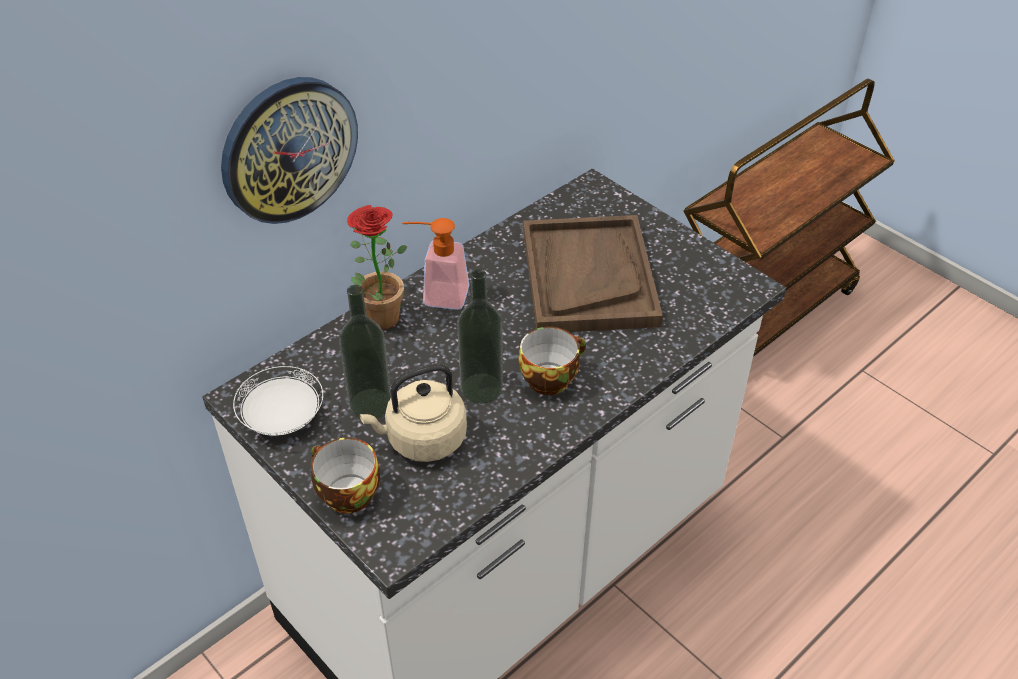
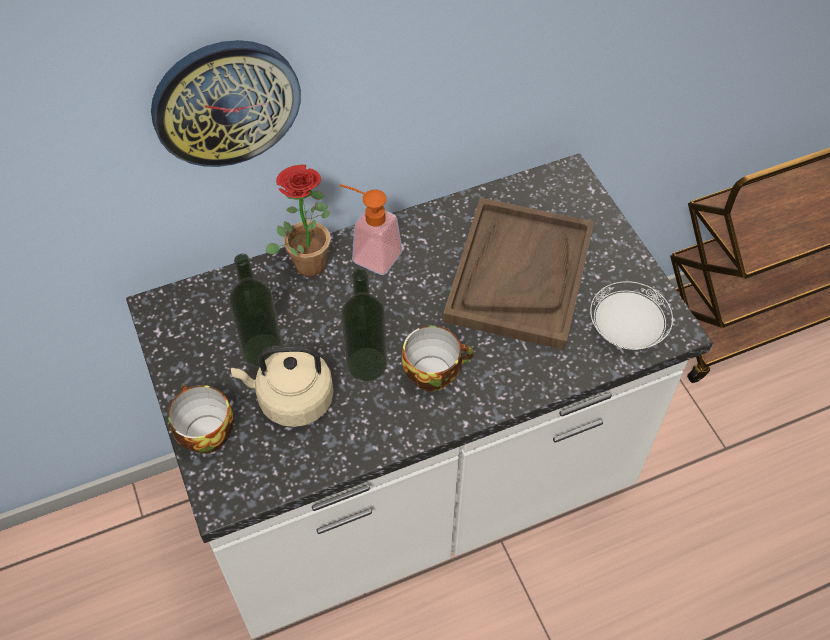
camera: 20 degrees right, 10 degrees up
(283, 417) = (183, 340): white plate -> white plate (627, 329)

